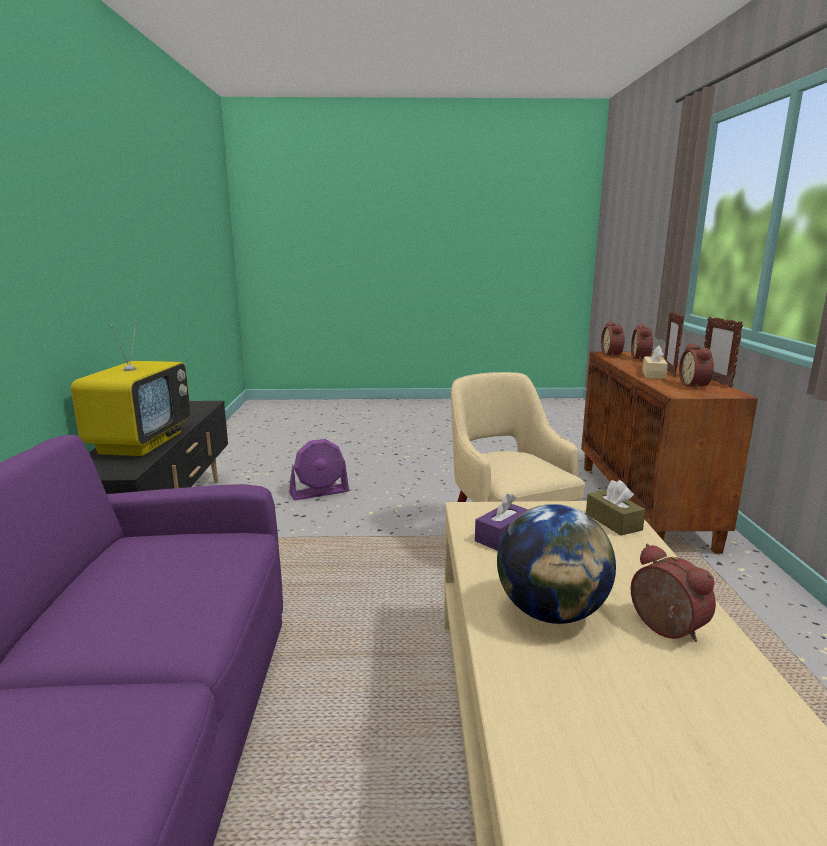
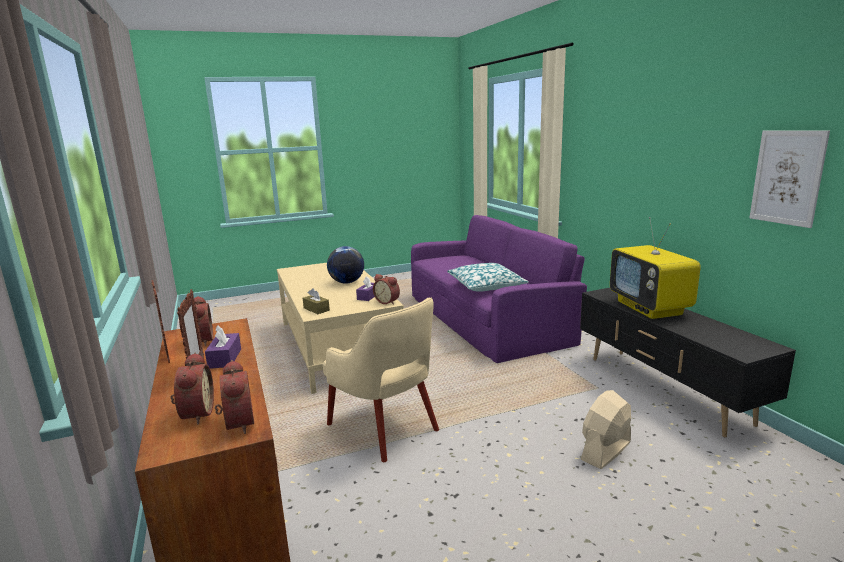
camera: 160 degrees right, 0 degrees up
(128, 254) = (787, 177): none -> picture
(186, 579) = (486, 286): none -> pillow
(319, 492) = (605, 451): purple fan -> beige fan
(653, 374) = (225, 358): beige tissue box -> purple tissue box
(664, 629) = (312, 285): alarm clock -> alarm clock (388, 302)

